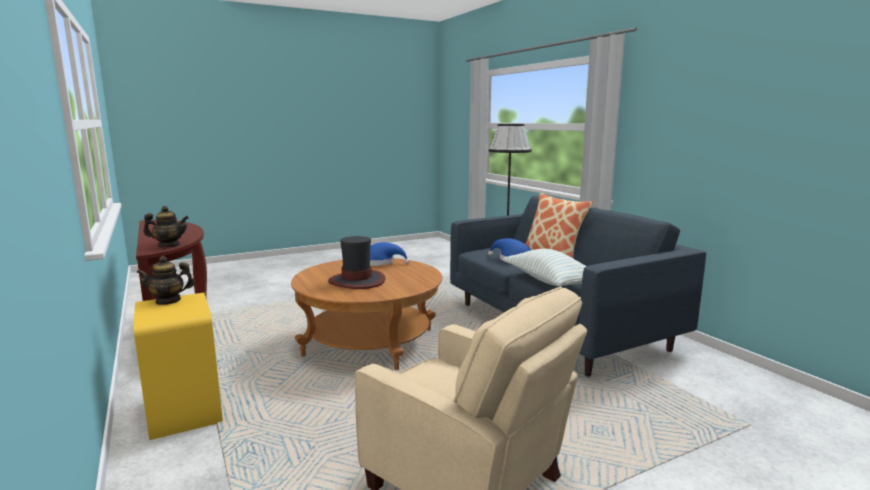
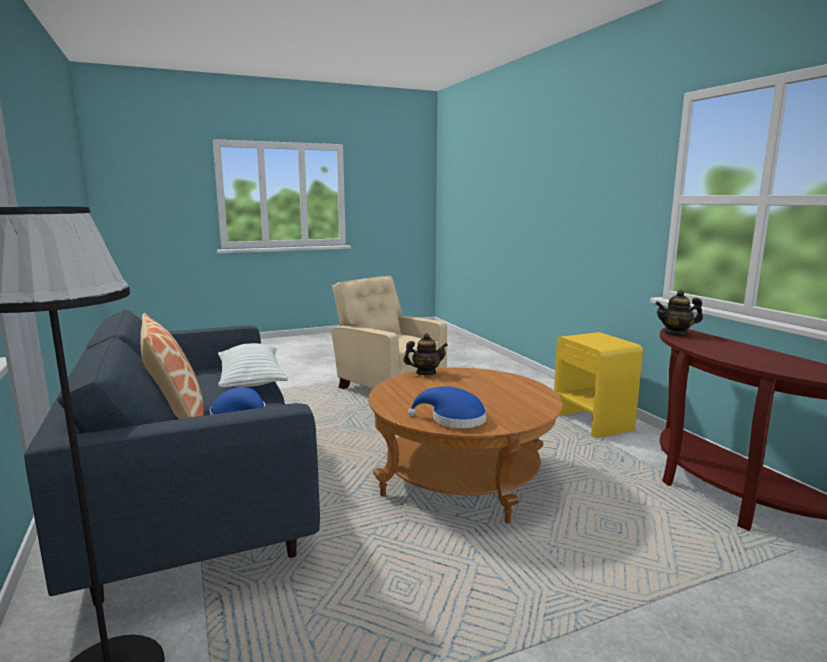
camera: 175 degrees left, 0 degrees up
(168, 301) = (612, 344): teapot -> teapot (425, 373)
(357, 281) = (474, 388): hat -> none

